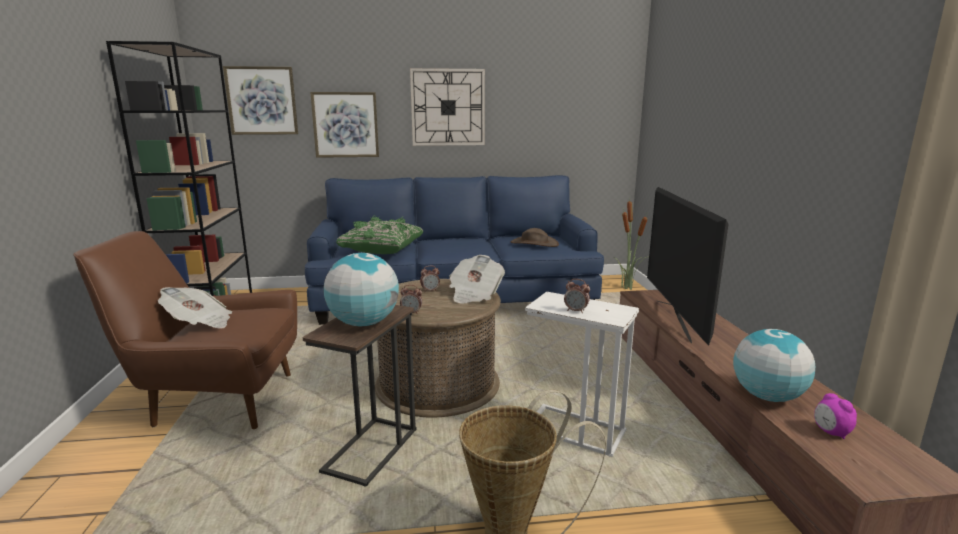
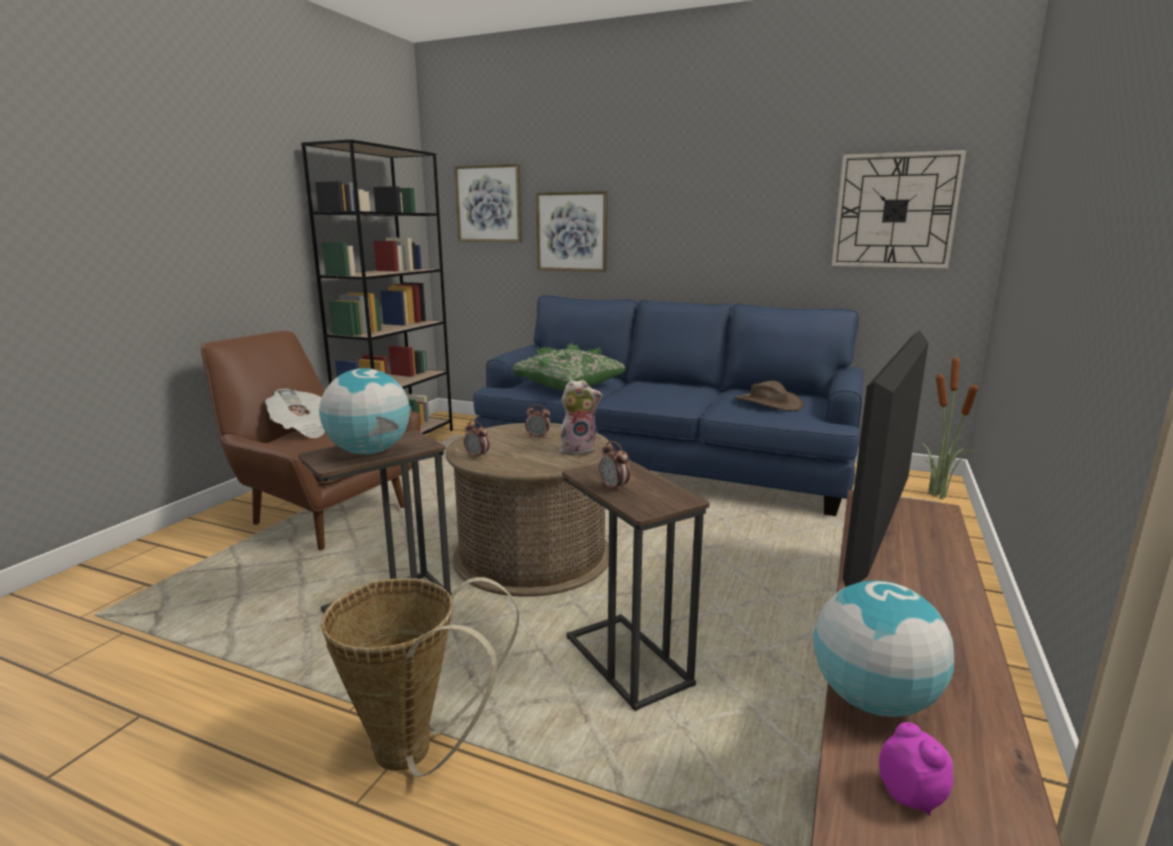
camera: 30 degrees right, 0 degrees up
(448, 107) = (695, 209): wall clock -> wall clock (895, 211)
(474, 294) = (578, 449): newspaper -> plush toy
(575, 430) = (629, 661): white side table -> brown side table
(831, 432) = (911, 796): alarm clock -> alarm clock turned 150 degrees clockwise

